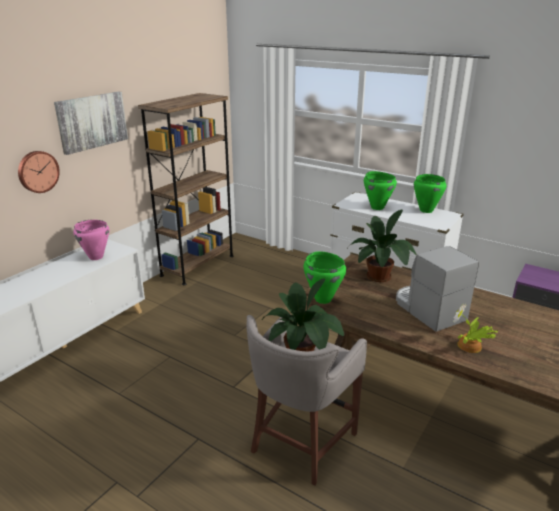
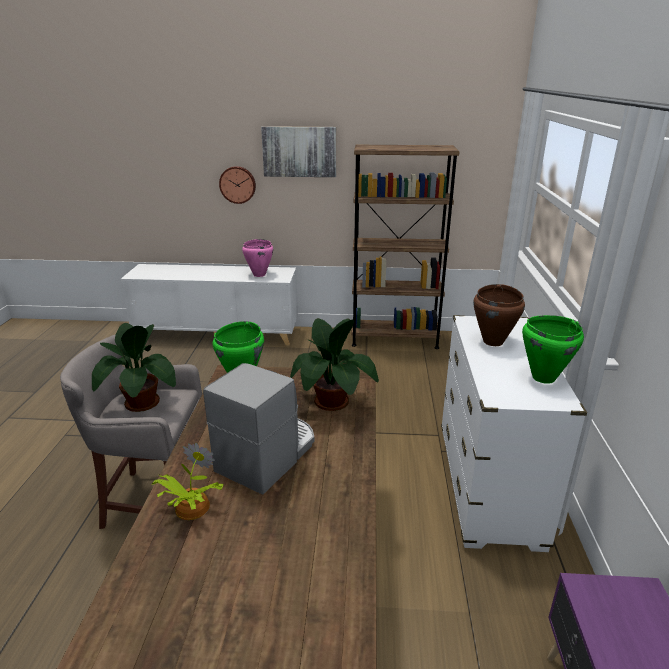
camera: 60 degrees right, 0 degrees up
(377, 207) = (493, 341): green cooking pot -> brown cooking pot

